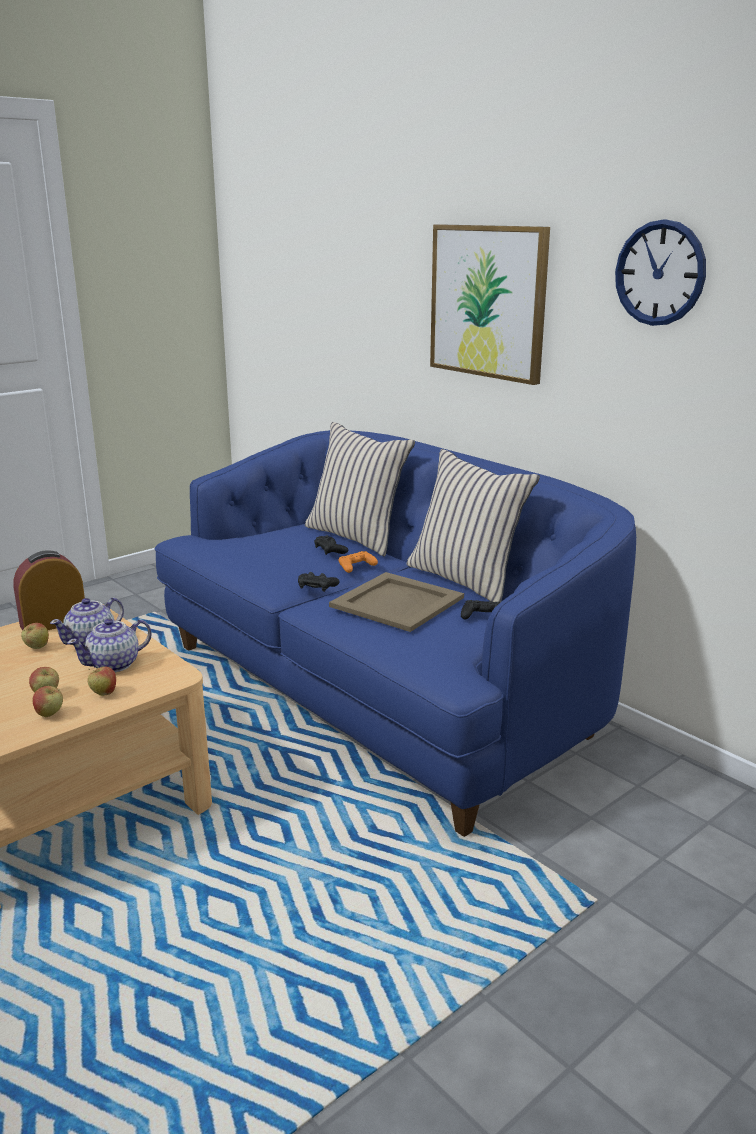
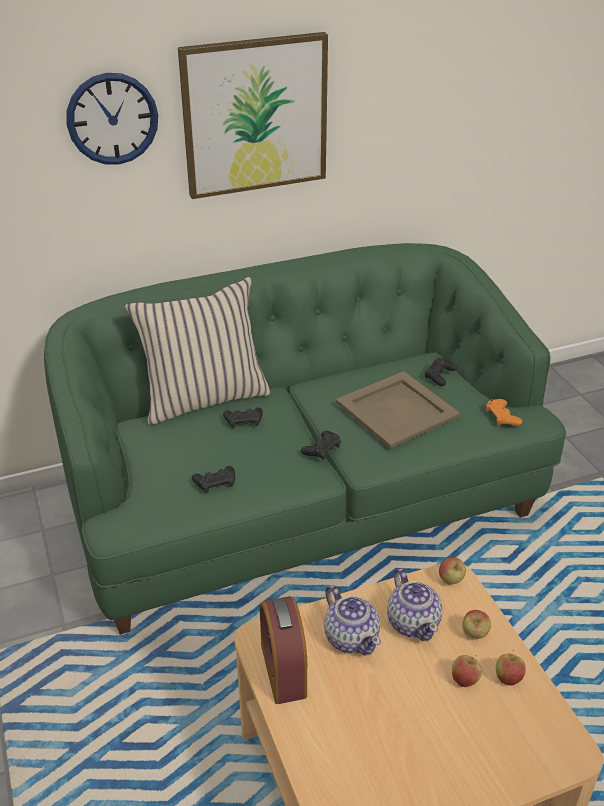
camera: 70 degrees left, 15 degrees up
(37, 648) = (347, 687): apple -> apple (450, 581)
(241, 554) = (215, 482): none -> black game controller
(356, 566) = (286, 415): orange game controller -> orange game controller (502, 417)
(378, 693) = (302, 506): blue sofa -> green sofa
(466, 580) = (352, 365): beige pillow -> none
(660, 273) = (432, 56): wall clock -> wall clock (112, 119)

